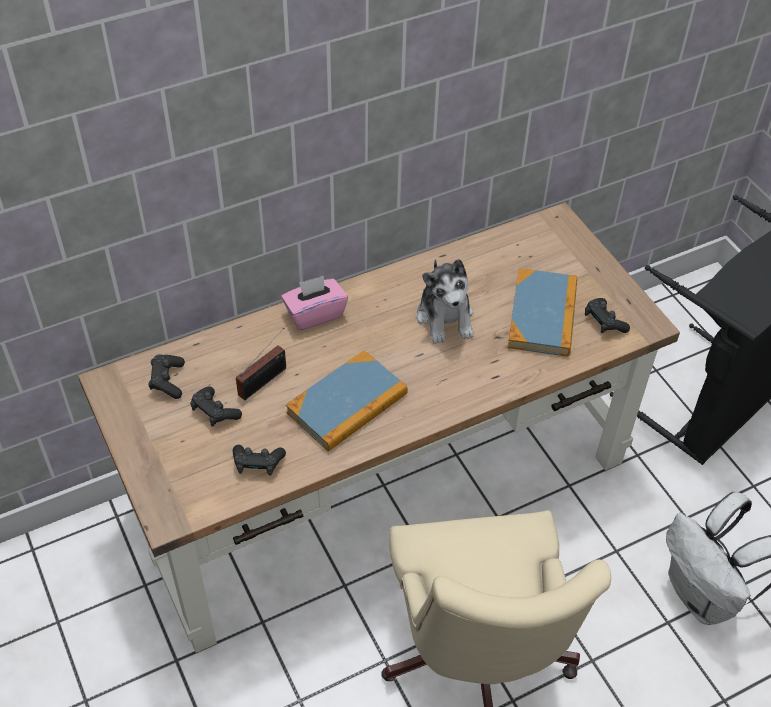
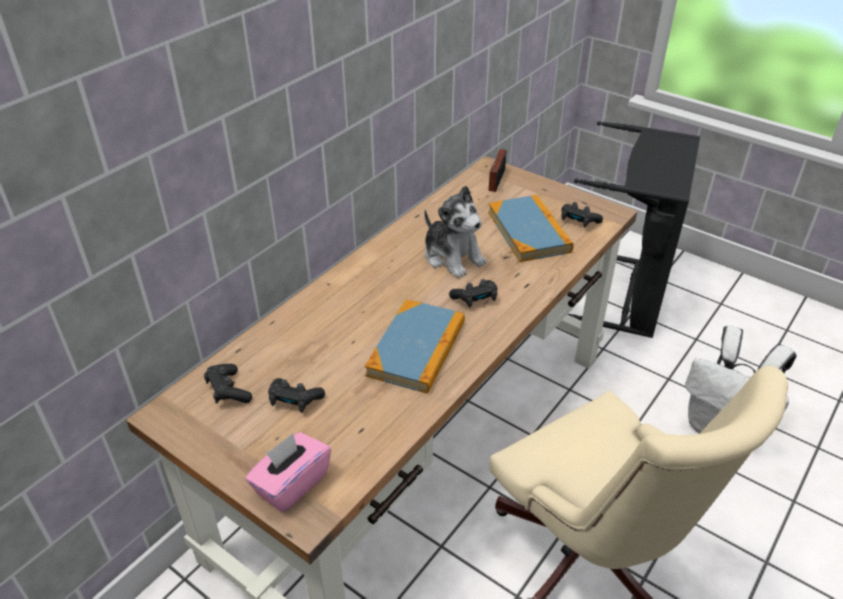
camera: 25 degrees left, 10 degrees down
(258, 464) = (367, 429): black game controller -> black game controller (475, 299)
(265, 380) = (326, 356): radio -> radio (498, 179)
(315, 314) = (337, 290): pink tissue box -> pink tissue box (291, 484)

